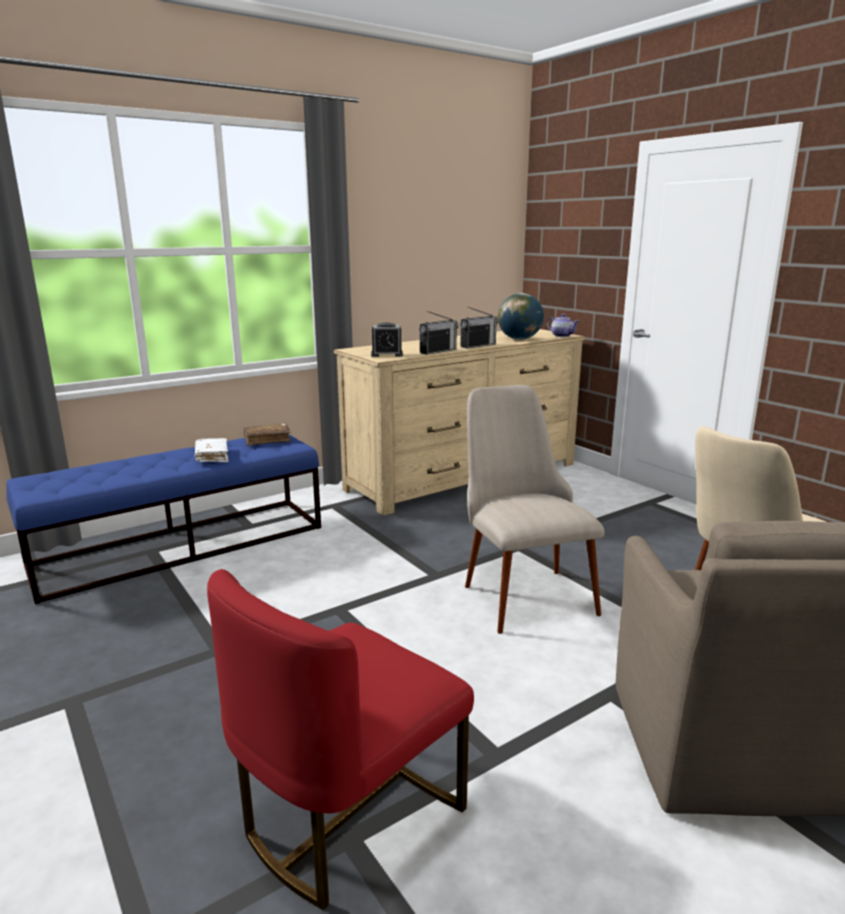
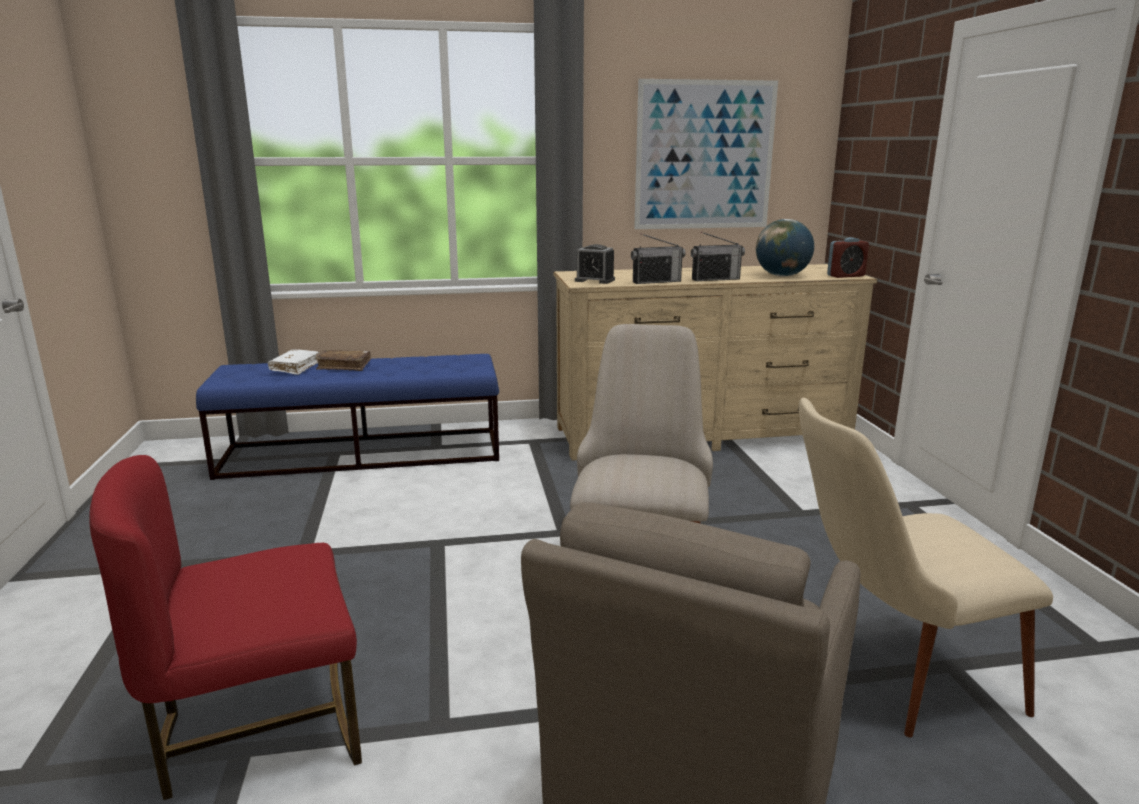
camera: 25 degrees right, 0 degrees up
(212, 456) = (393, 369): white book -> white book (295, 368)
(267, 440) = (460, 360): brown book -> brown book (344, 366)
(437, 243) = (704, 156): none -> picture
(562, 336) = (845, 276): teapot -> alarm clock

